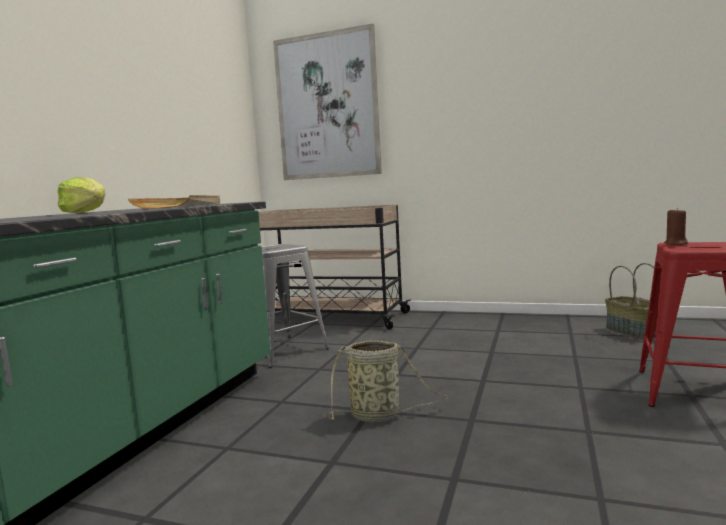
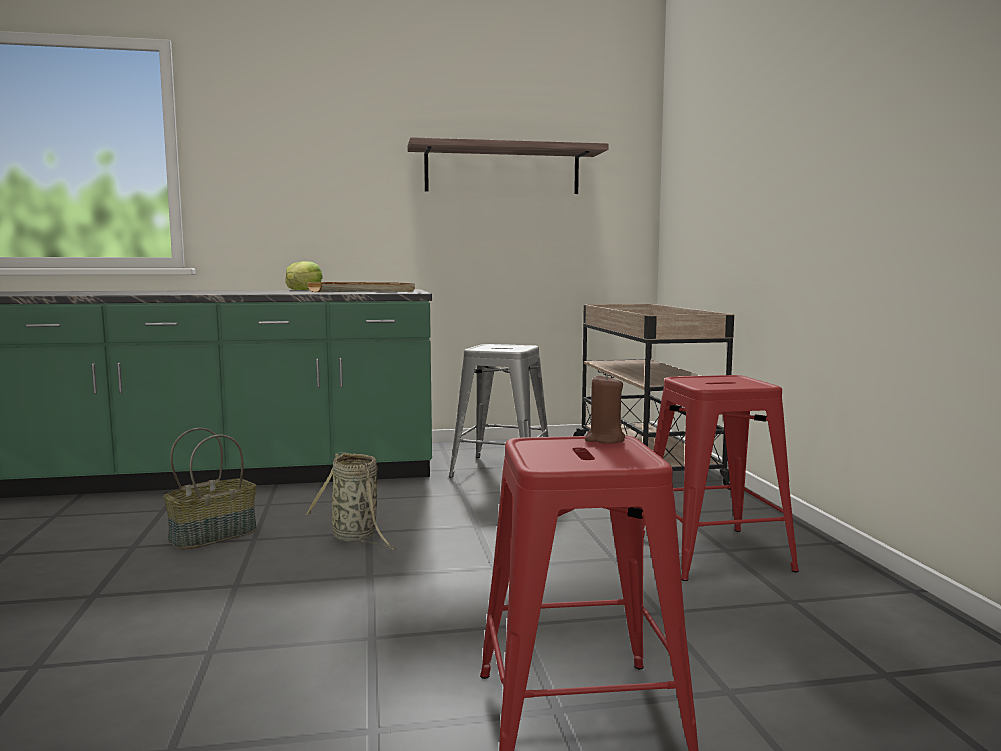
camera: 60 degrees right, 0 degrees up
(175, 98) = (502, 170): none -> shelf
(327, 106) = (707, 158): picture -> none
(500, 333) = (713, 554): none -> red stool
(631, 332) = (887, 654): basket -> basket (213, 535)

